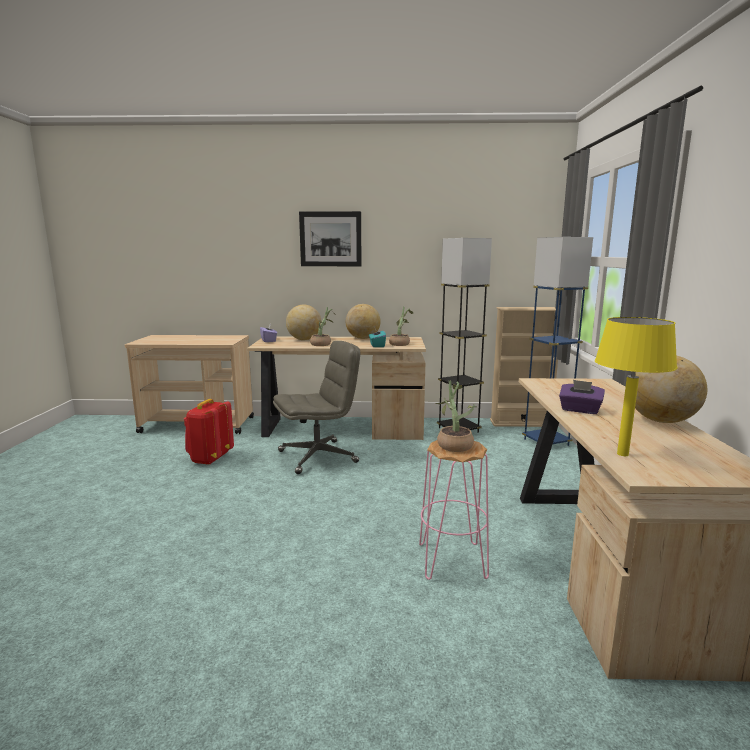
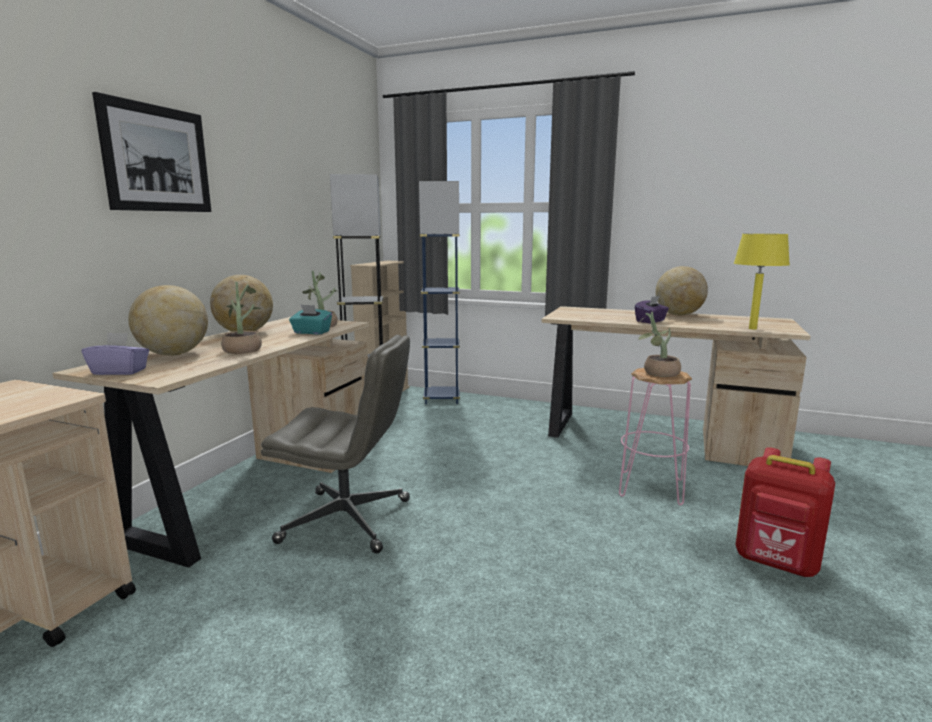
camera: 70 degrees left, 0 degrees up
(210, 459) = (226, 646): red backpack -> red backpack (776, 563)
(318, 456) = (348, 520): grey office chair -> grey office chair turned 105 degrees clockwise

